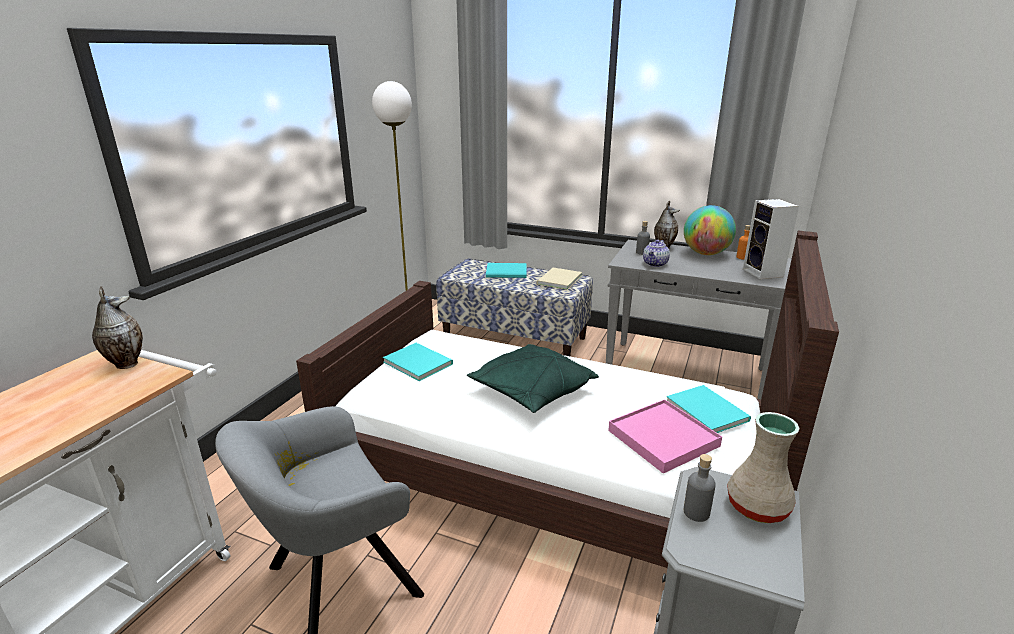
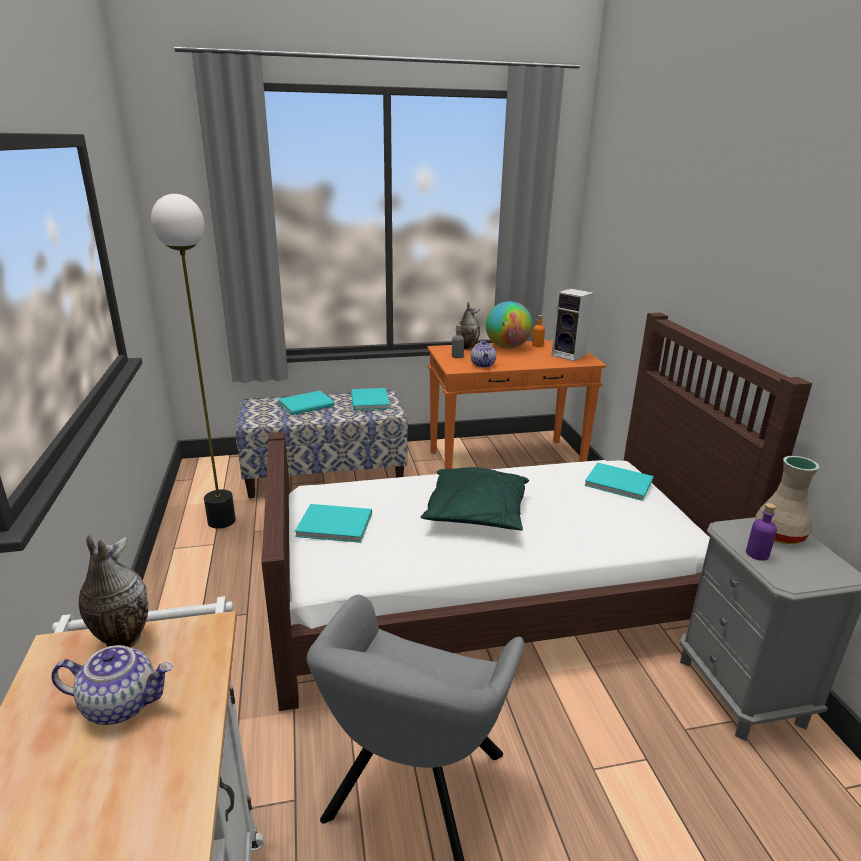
camera: 35 degrees left, 0 degrees up
(78, 394) = (122, 703): none -> teapot
(558, 280) = (368, 401): beige book -> turquoise book
(662, 438) = (617, 516): pink tray -> none
(686, 372) = (506, 461): grey console table -> orange console table
(696, 512) = (757, 554): grey bottle -> purple bottle

